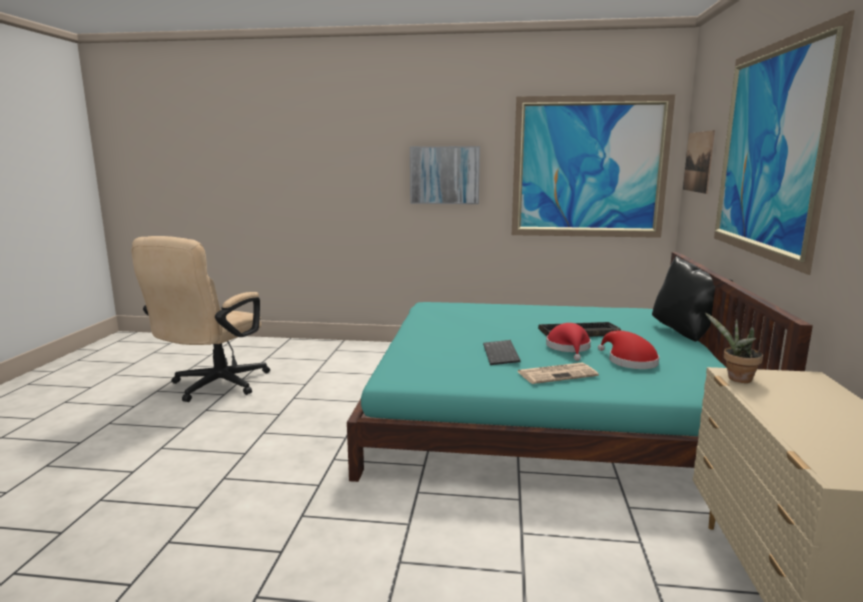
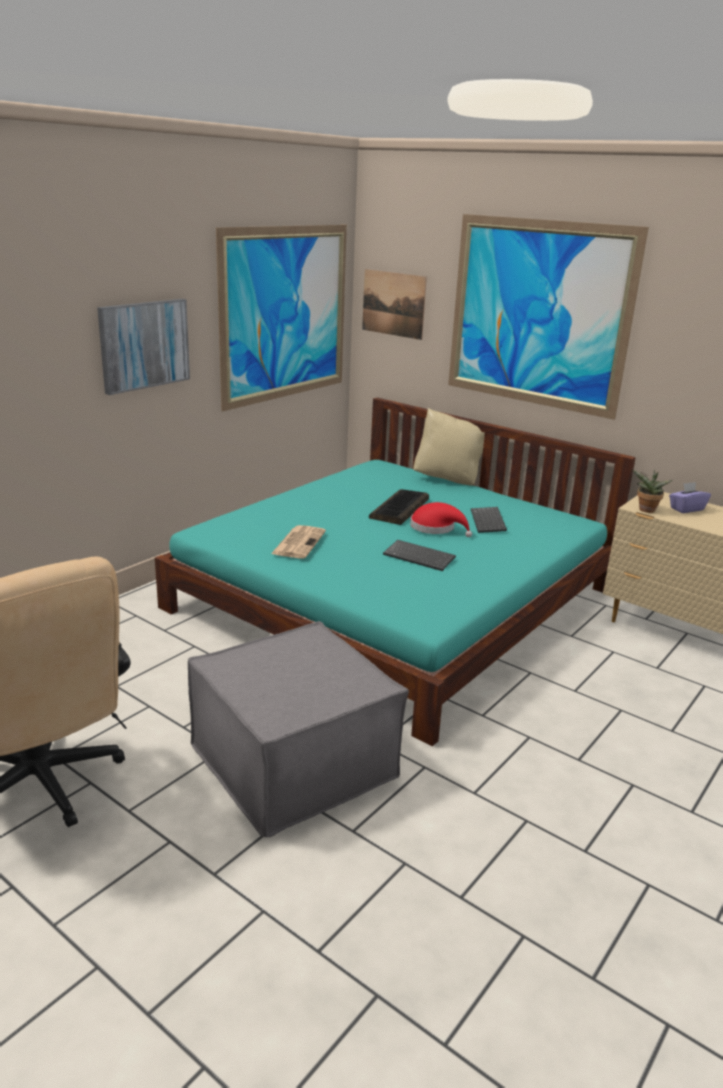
camera: 60 degrees left, 10 degrees up
(285, 437) = (293, 761): none -> grey ottoman
(557, 374) = (490, 554): newspaper -> newspaper (298, 542)
(629, 361) = (489, 521): red hat -> keyboard
(685, 333) = (448, 479): black pillow -> beige pillow
(807, 398) = (686, 509): none -> purple tissue box

